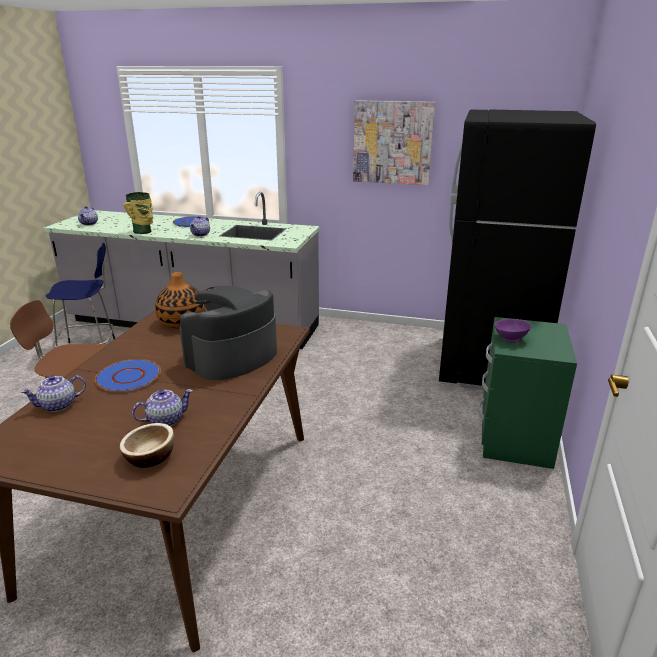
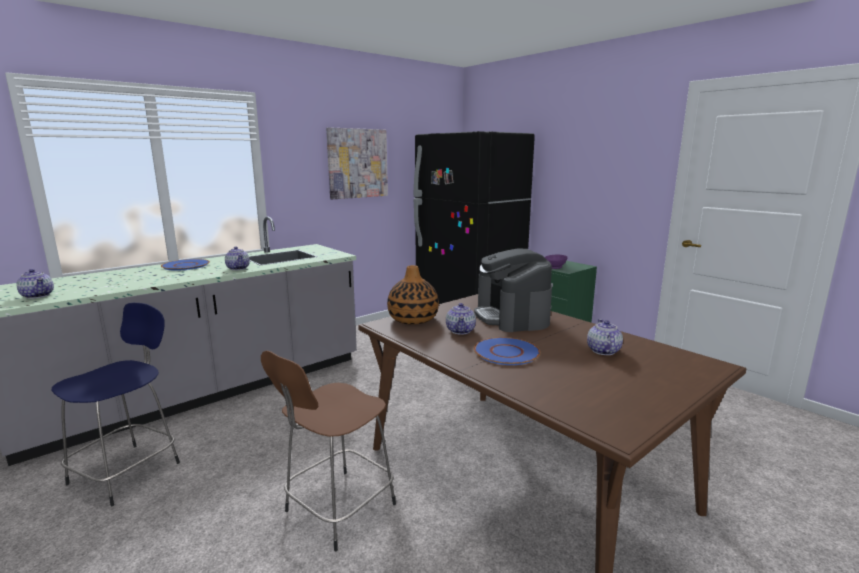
camera: 55 degrees left, 10 degrees down
(59, 405) = (538, 386): teapot -> teapot (460, 330)
(143, 232) = (160, 281): vase -> none
(150, 457) = (661, 363): bowl -> none

